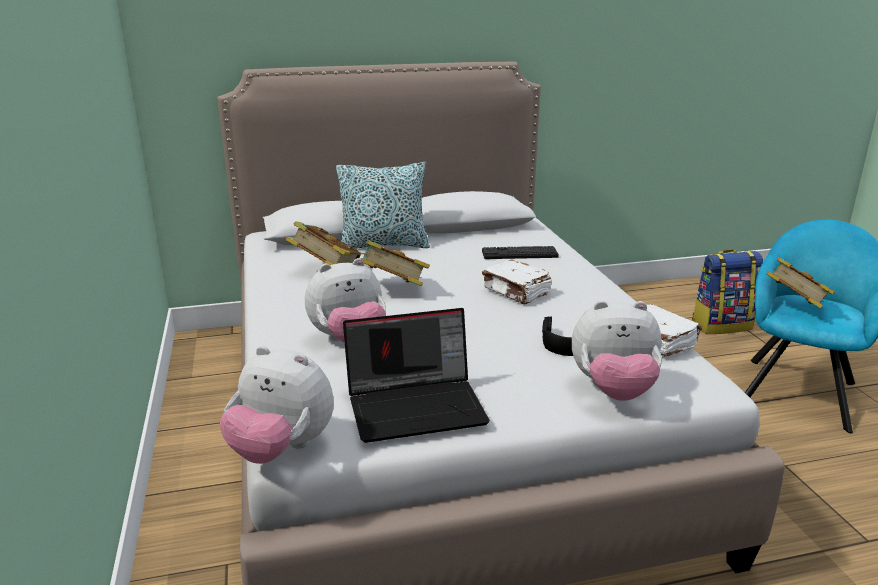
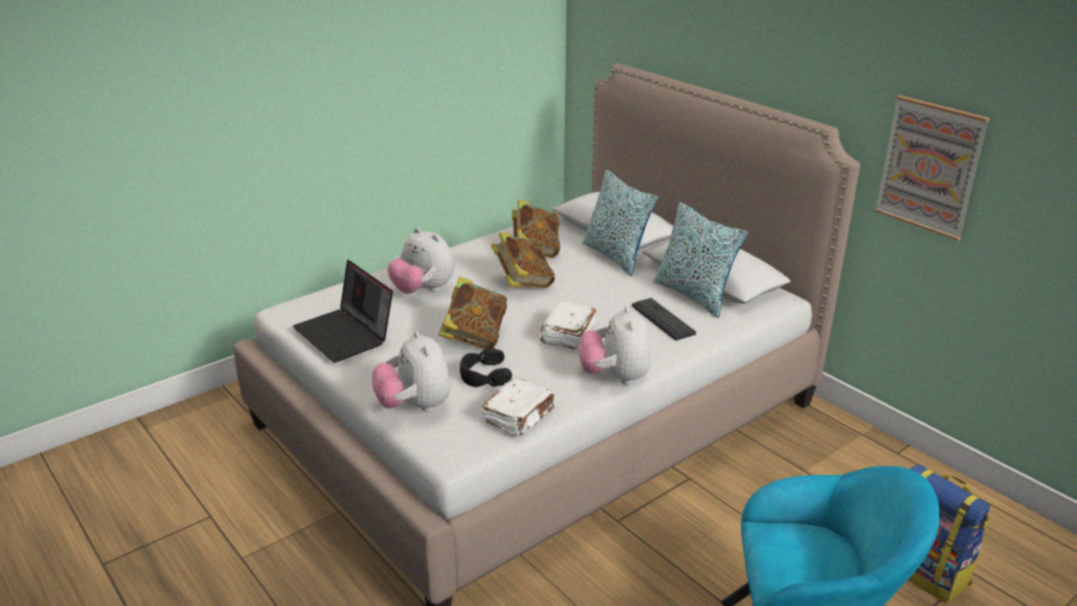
camera: 65 degrees right, 5 degrees up
(281, 449) = (282, 308): plush toy -> plush toy (615, 377)
(489, 236) = (694, 295): none -> pillow
(579, 72) = (930, 166): none -> picture
(792, 306) = (797, 539): book -> book (474, 337)

